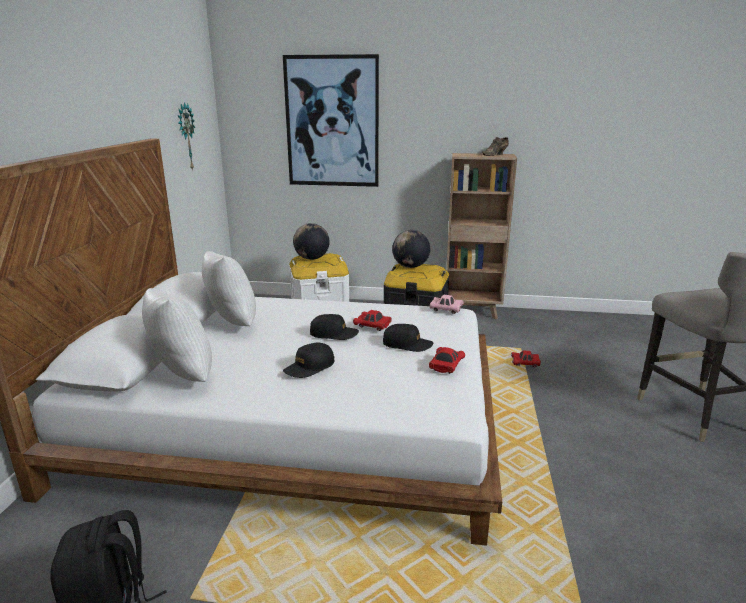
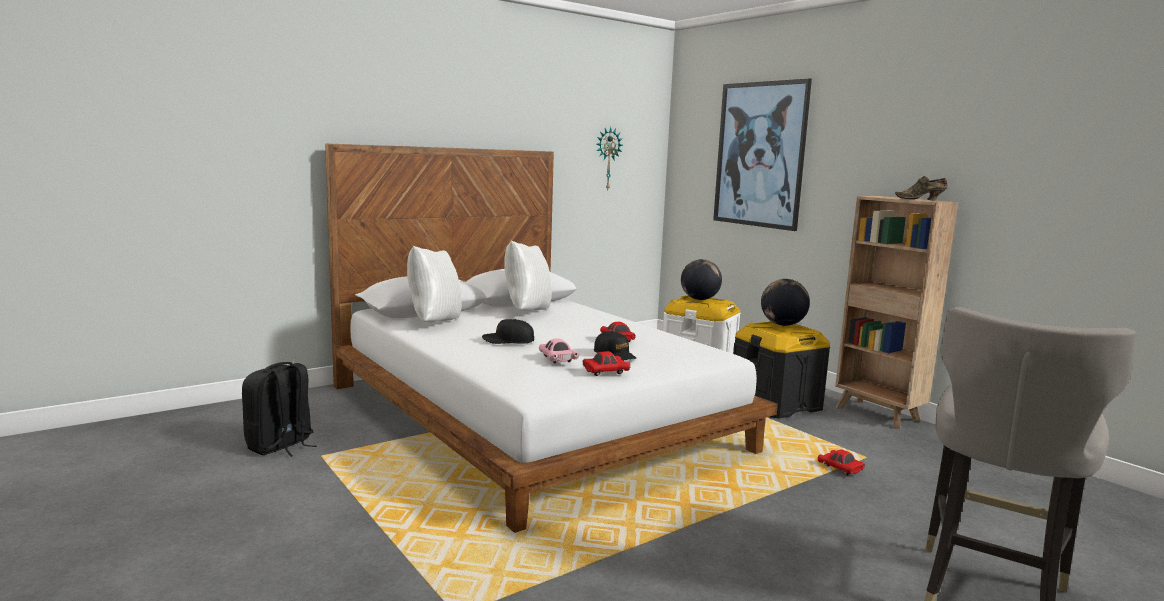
camera: 45 degrees right, 10 degrees down
(333, 334) = (575, 333): black cap -> none
(446, 310) = (715, 351): pink toy car -> pink toy car (557, 359)

